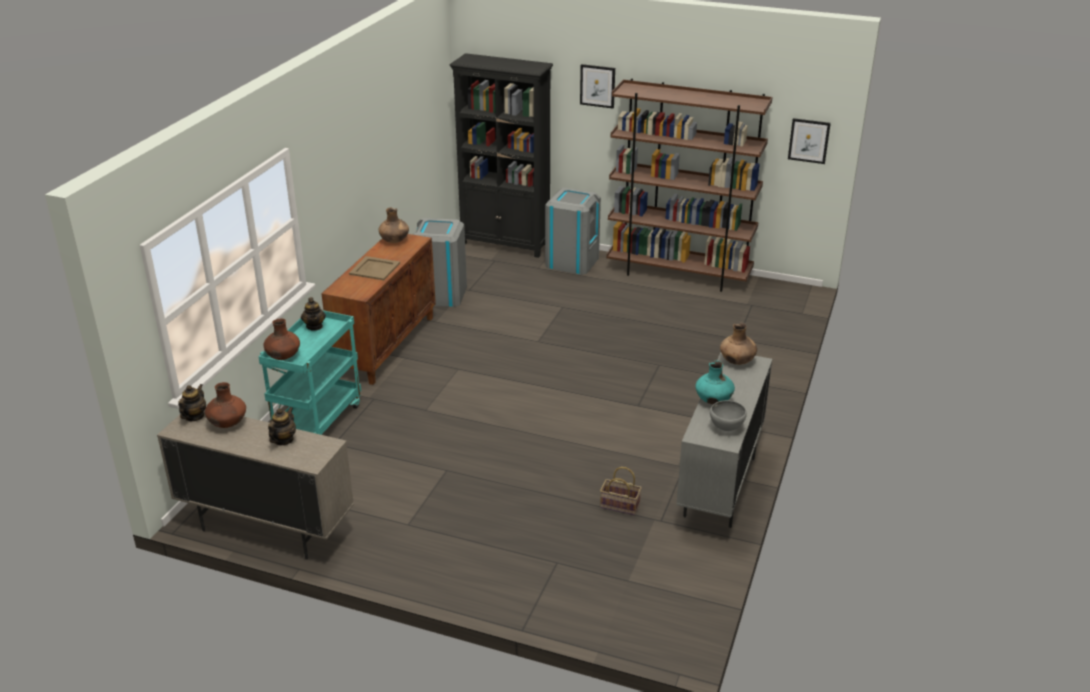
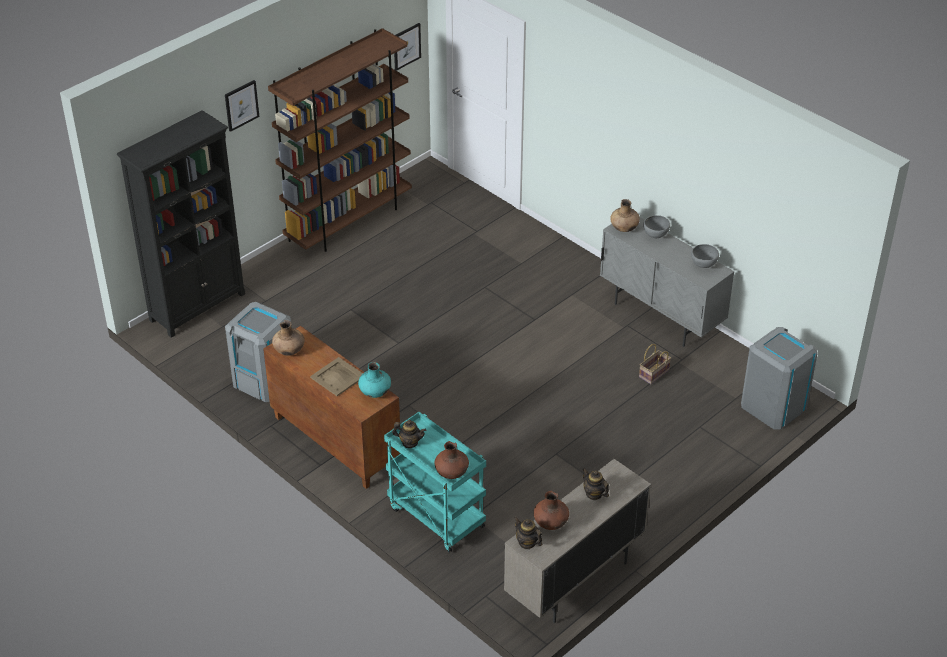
camera: 65 degrees left, 10 degrees up
(572, 261) = (271, 276): grey trash can -> grey trash can (773, 406)
(713, 400) = (667, 258): turquoise vase -> turquoise vase (375, 392)
(746, 384) = (655, 236): none -> grey bowl

